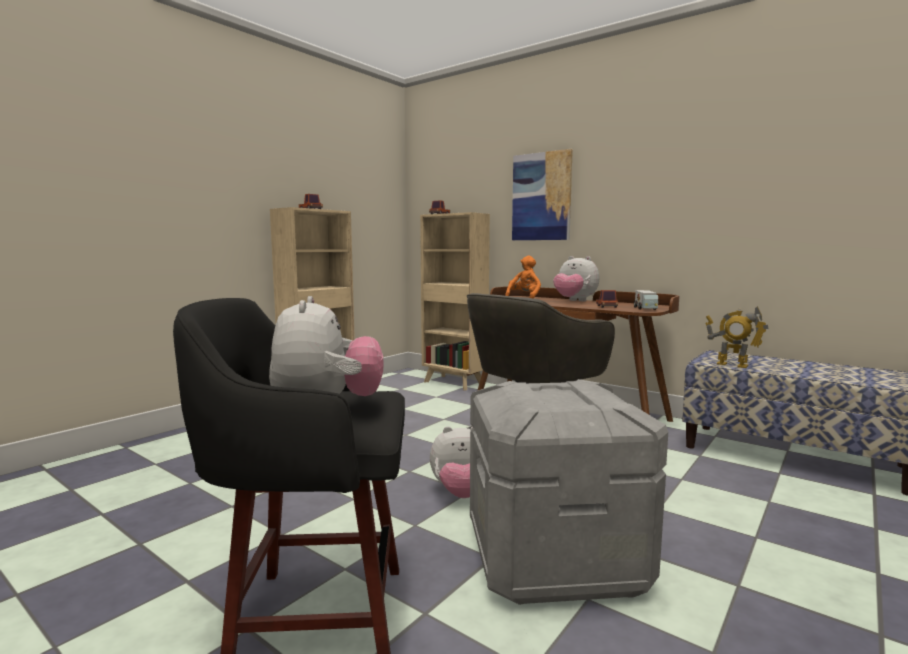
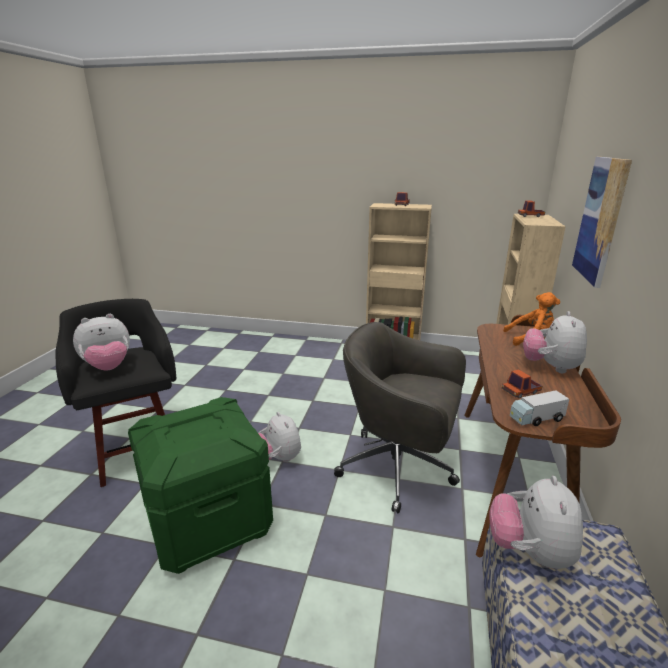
camera: 65 degrees right, 15 degrees up
(555, 558) = (208, 522): grey storage box -> green storage box
(732, 365) = (529, 552): toy robot -> plush toy

